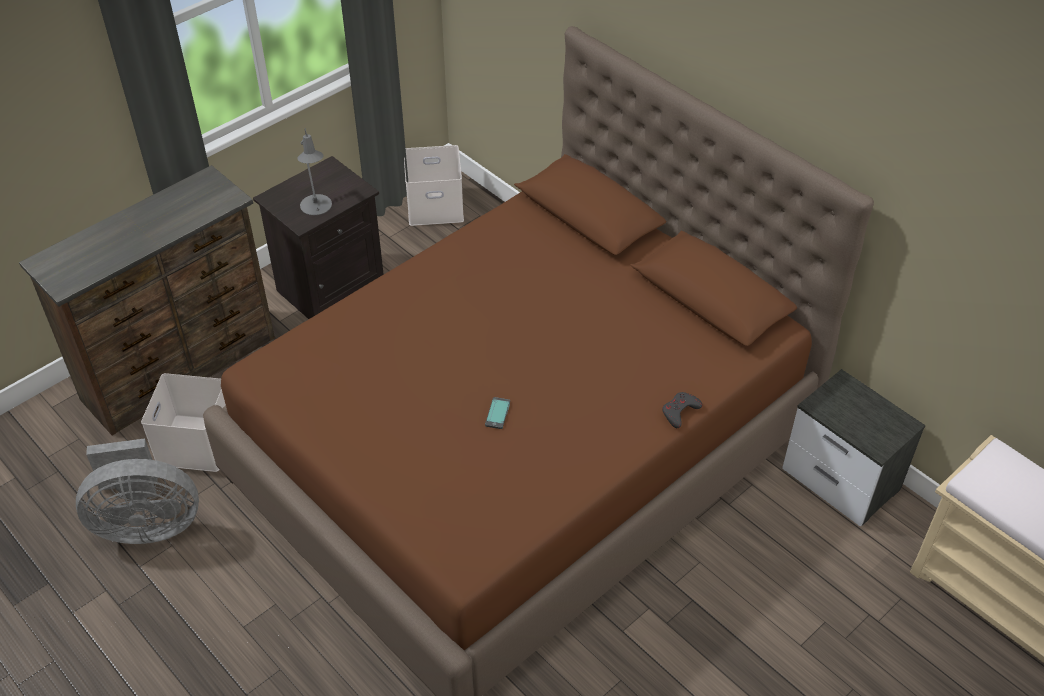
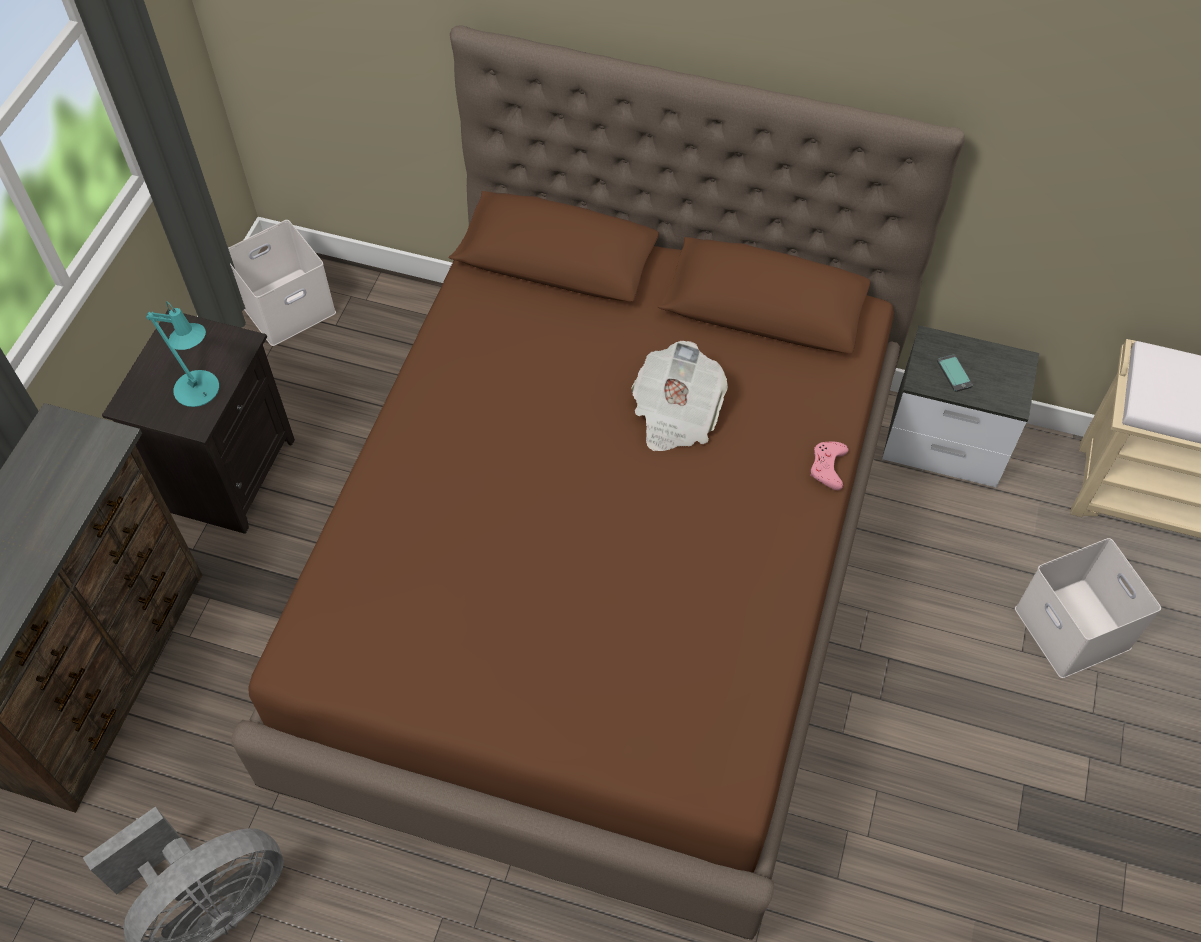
camera: 30 degrees left, 10 degrees up
(197, 444) = (200, 766): white storage box -> white storage box (1075, 628)
(317, 208) = (201, 392): grey table lamp -> turquoise table lamp
(498, 413) = (632, 570): phone -> phone (954, 373)
(597, 336) = (675, 414): none -> newspaper
(680, 412) = (828, 467): grey game controller -> pink game controller

